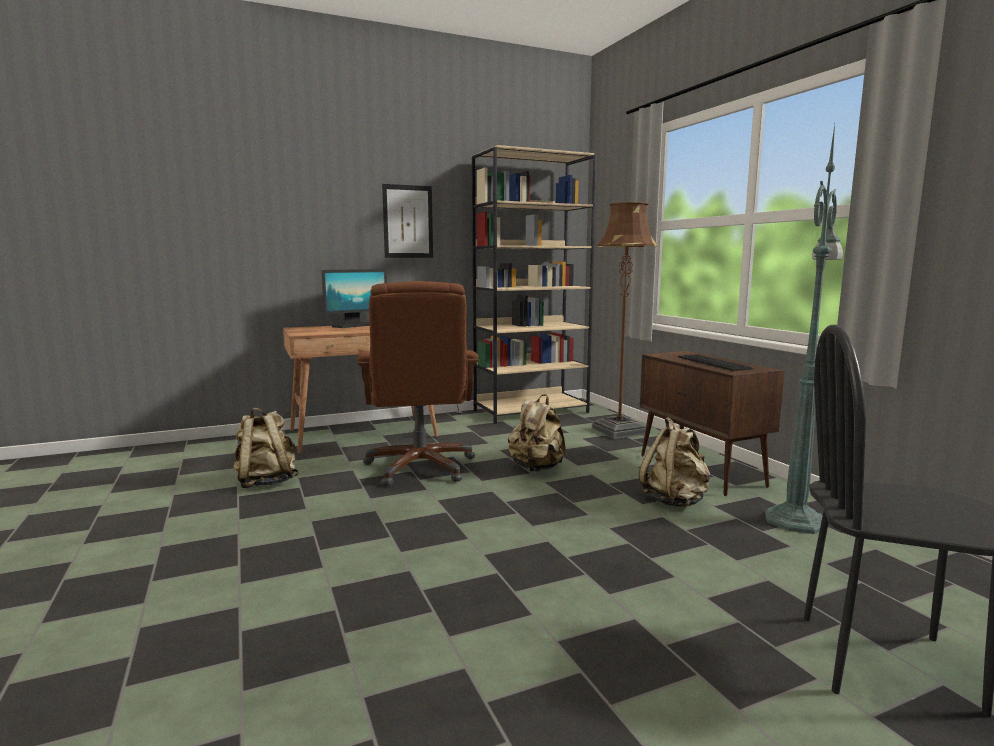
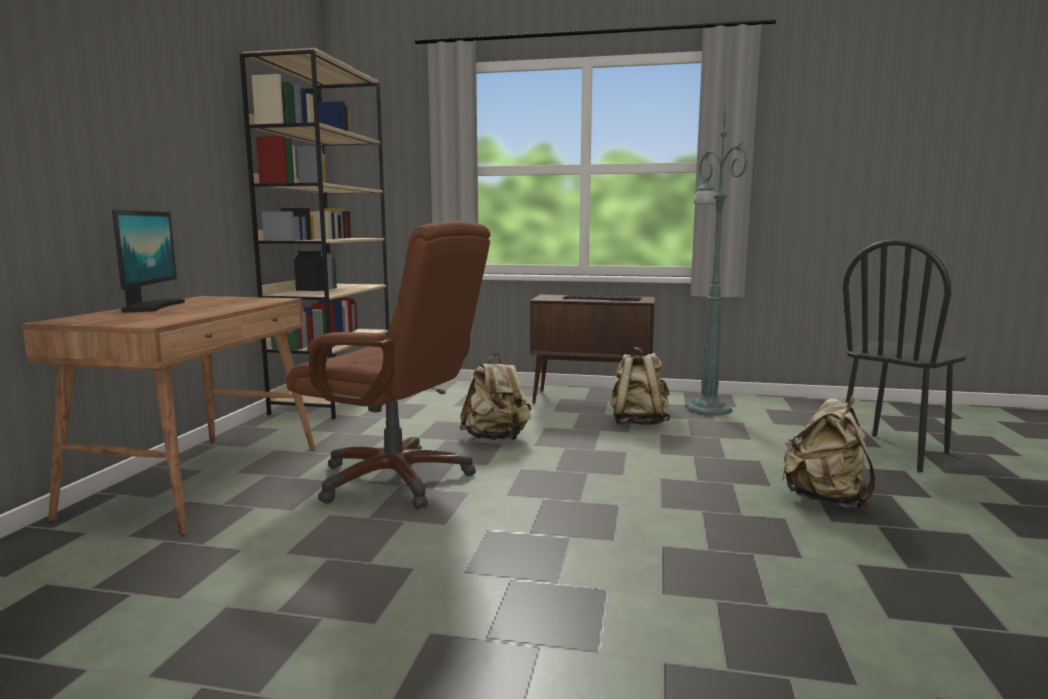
camera: 55 degrees left, 0 degrees up
(266, 482) = (259, 579): beige backpack -> beige backpack (826, 499)
(408, 221) = (174, 138): picture -> none
(619, 431) = (462, 391): brown floor lamp -> none

